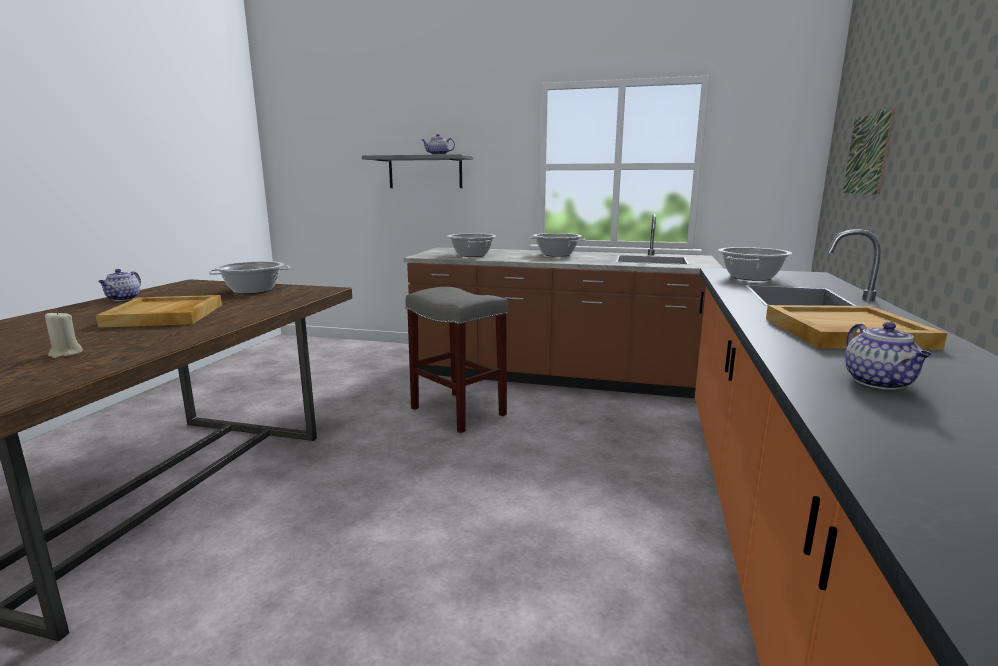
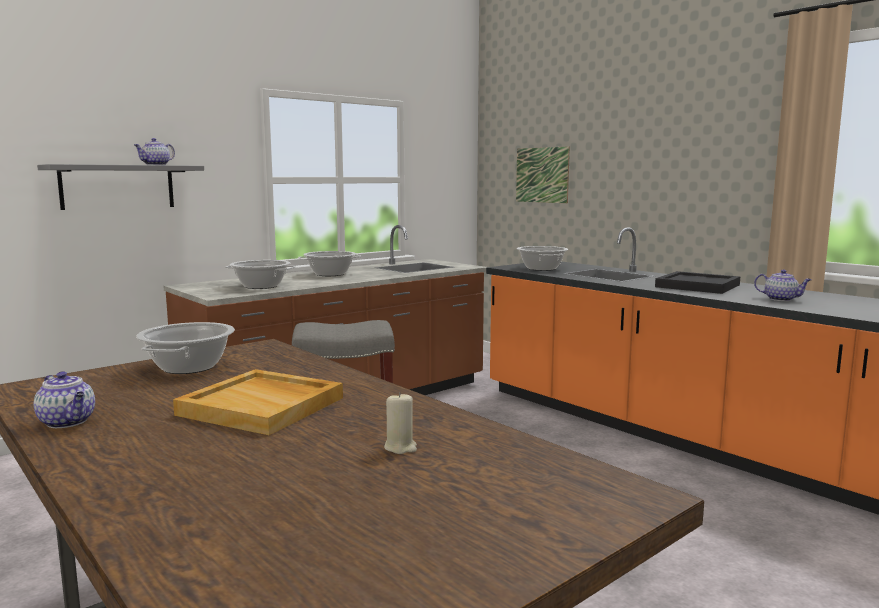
camera: 55 degrees left, 5 degrees down
(845, 333) = (698, 286): beige tray -> black tray

